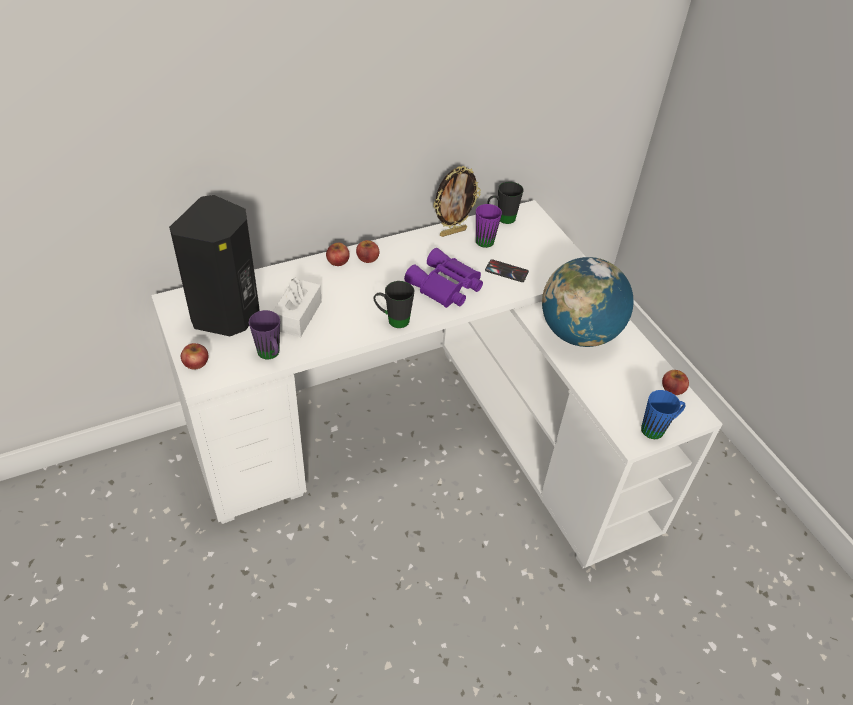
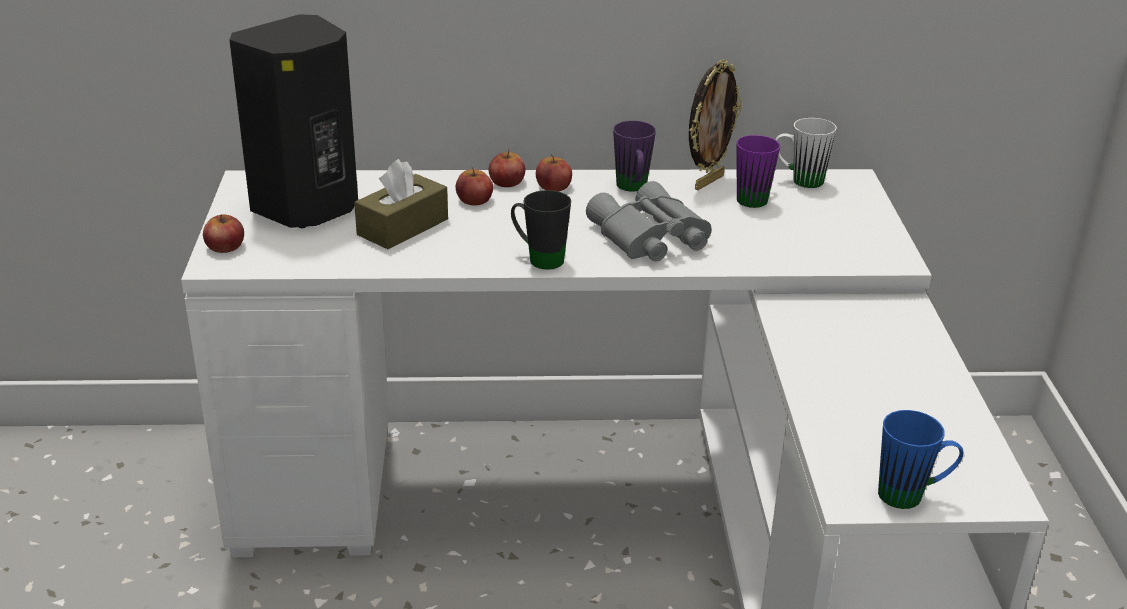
camera: 25 degrees right, 15 degrees down
(270, 355) = (330, 260): purple mug -> purple mug (633, 188)
(298, 316) = (403, 227): white tissue box -> brown tissue box
(445, 287) = (648, 238): purple binoculars -> grey binoculars
(452, 232) = (708, 181): picture frame -> picture frame turned 45 degrees counterclockwise
(501, 219) = (799, 180): black mug -> white mug
(506, 271) = (764, 239): phone -> none
(578, 333) = (846, 344): globe -> none
(672, 388) = (977, 450): apple -> apple (474, 199)

